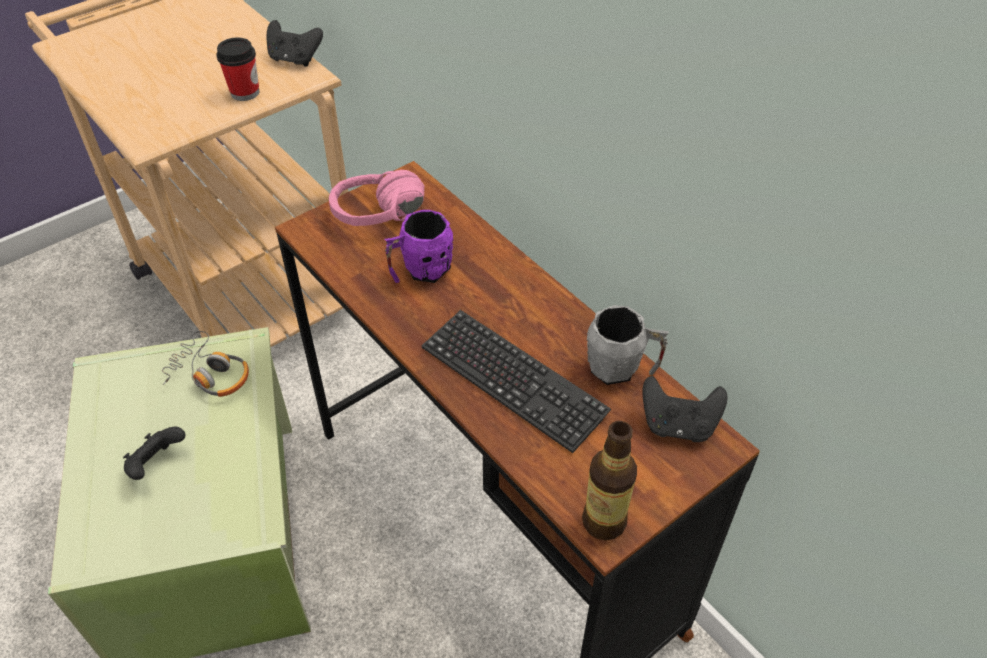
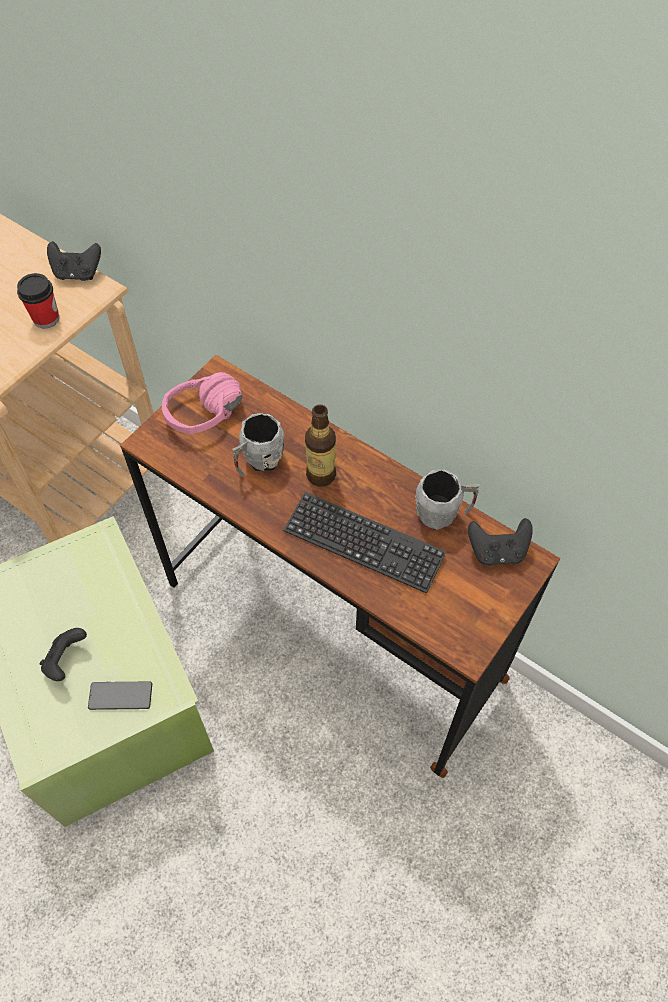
camera: 15 degrees left, 10 degrees up
(200, 517) = (120, 696): none -> phone
(210, 374) = (80, 570): headphones -> none
(420, 271) = (258, 461): purple mug -> grey mug
(604, 522) = (465, 642): bottle -> bottle (321, 475)

